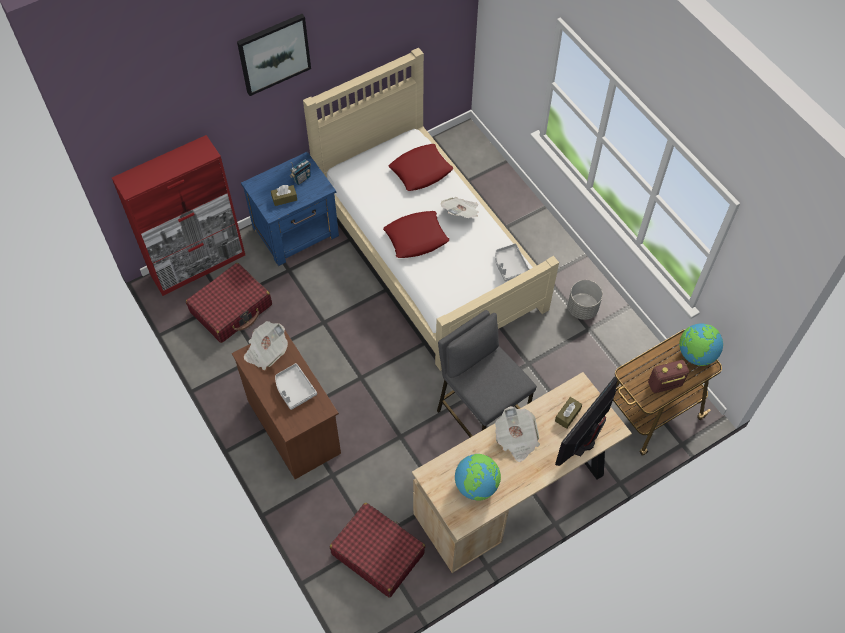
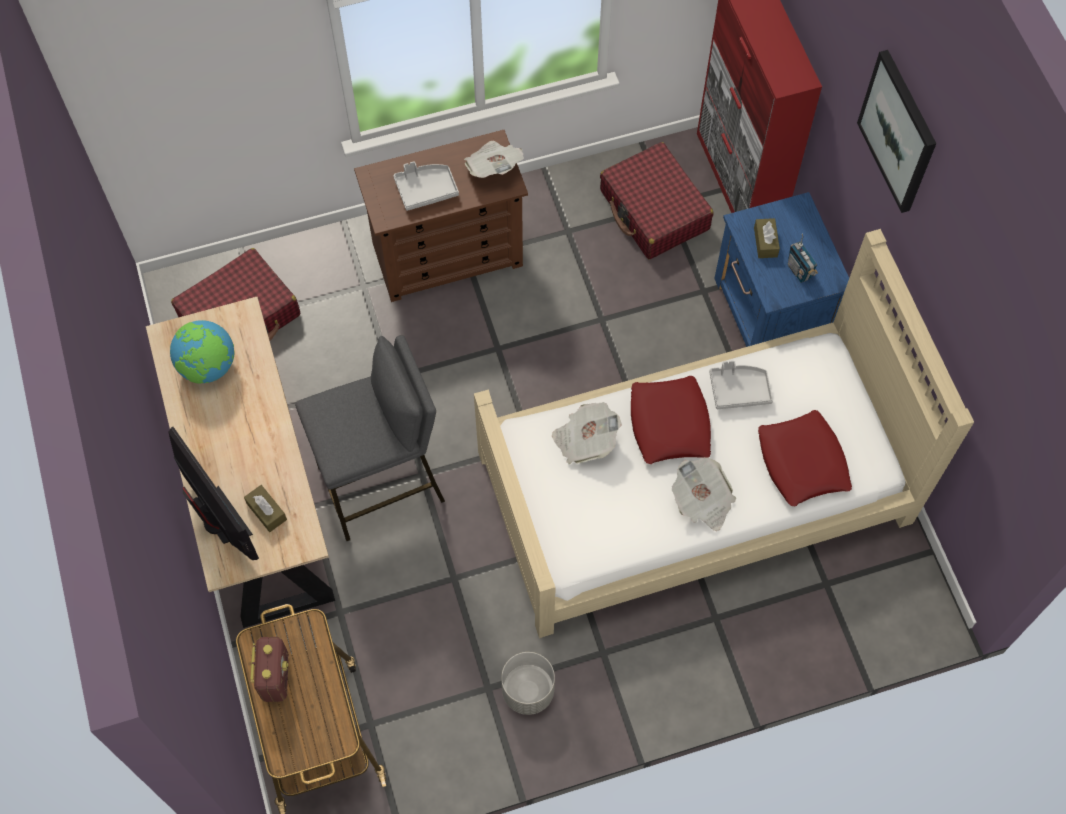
camera: 105 degrees right, 5 degrees up
(510, 265) = (583, 546): grey tray -> grey tray (739, 390)
(516, 439) = (254, 433): newspaper -> newspaper (585, 440)
(696, 354) = (308, 744): globe -> none

